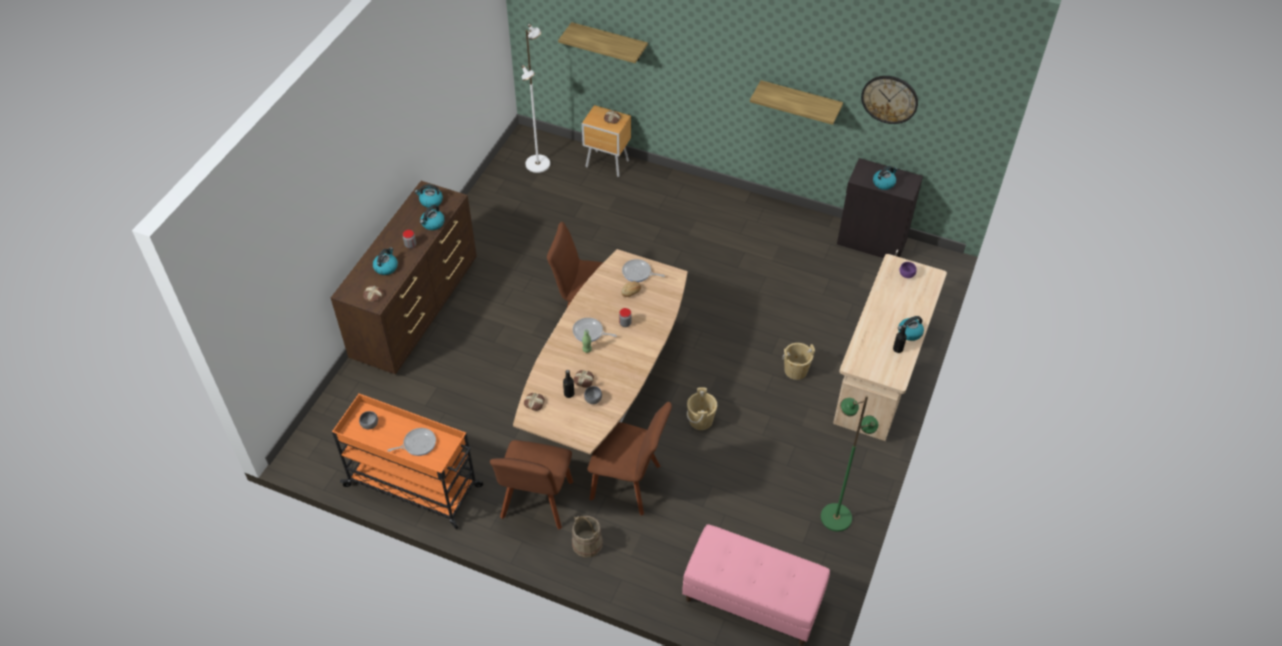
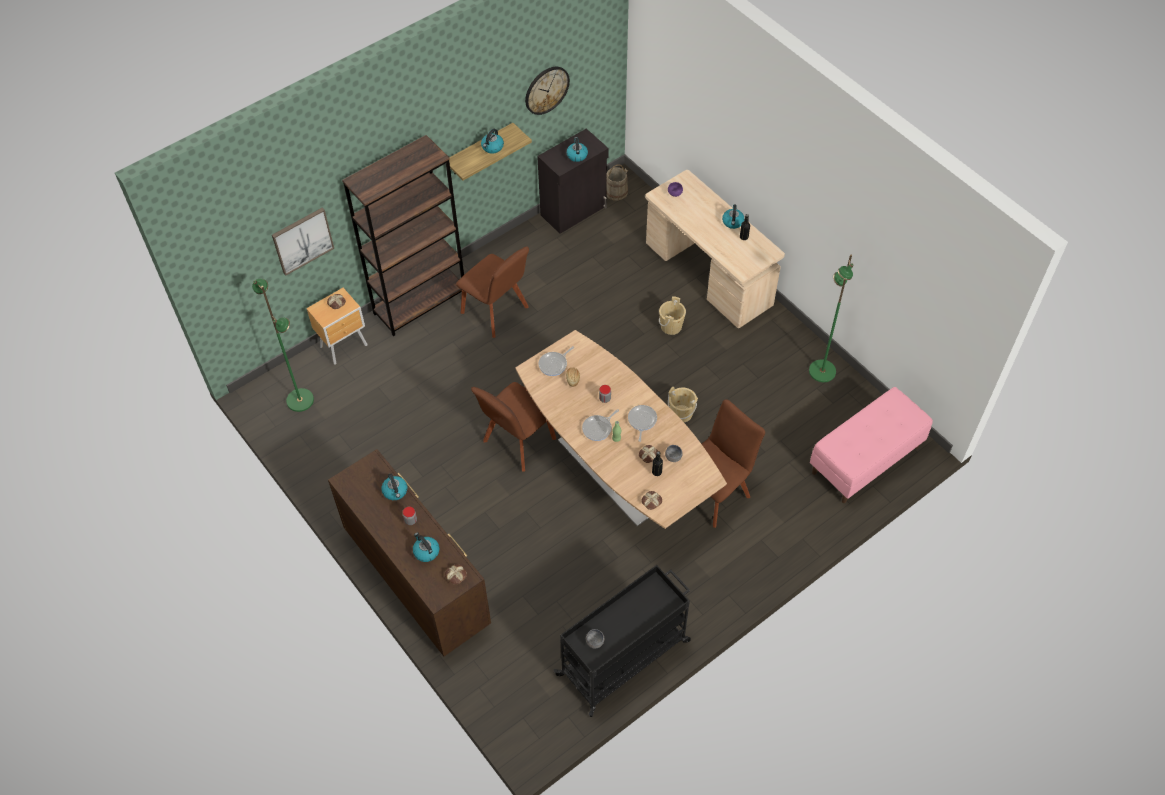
camera: 60 degrees left, 5 degrees up
(415, 486) = (625, 657): orange cart -> black cart
(417, 444) = (639, 611): frying pan -> frying pan (641, 421)
(431, 201) = (363, 482): kettle -> kettle (492, 147)
(536, 503) = (696, 568): brown chair -> brown chair (497, 312)
(538, 164) = (300, 400): white floor lamp -> green floor lamp
(587, 544) = (756, 548): beige bucket -> beige bucket (616, 192)
(609, 42) = (302, 240): shelf -> picture
(686, 188) = (420, 303): none -> brown bookcase

